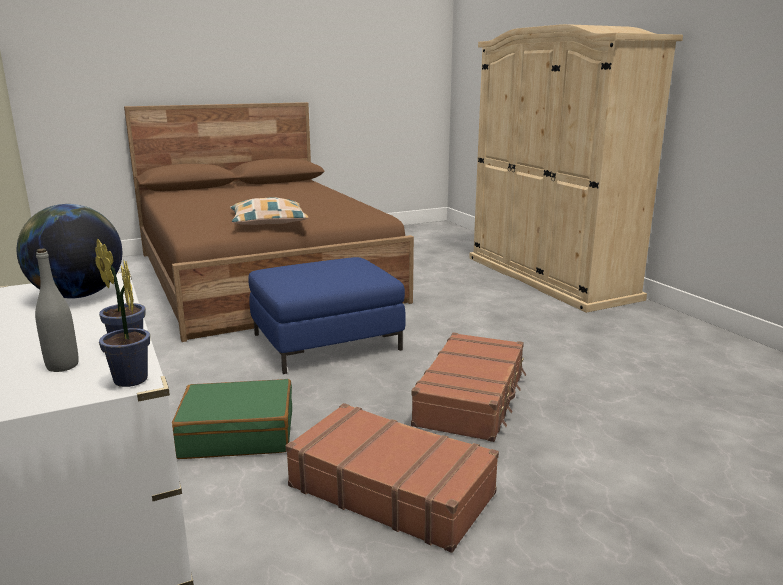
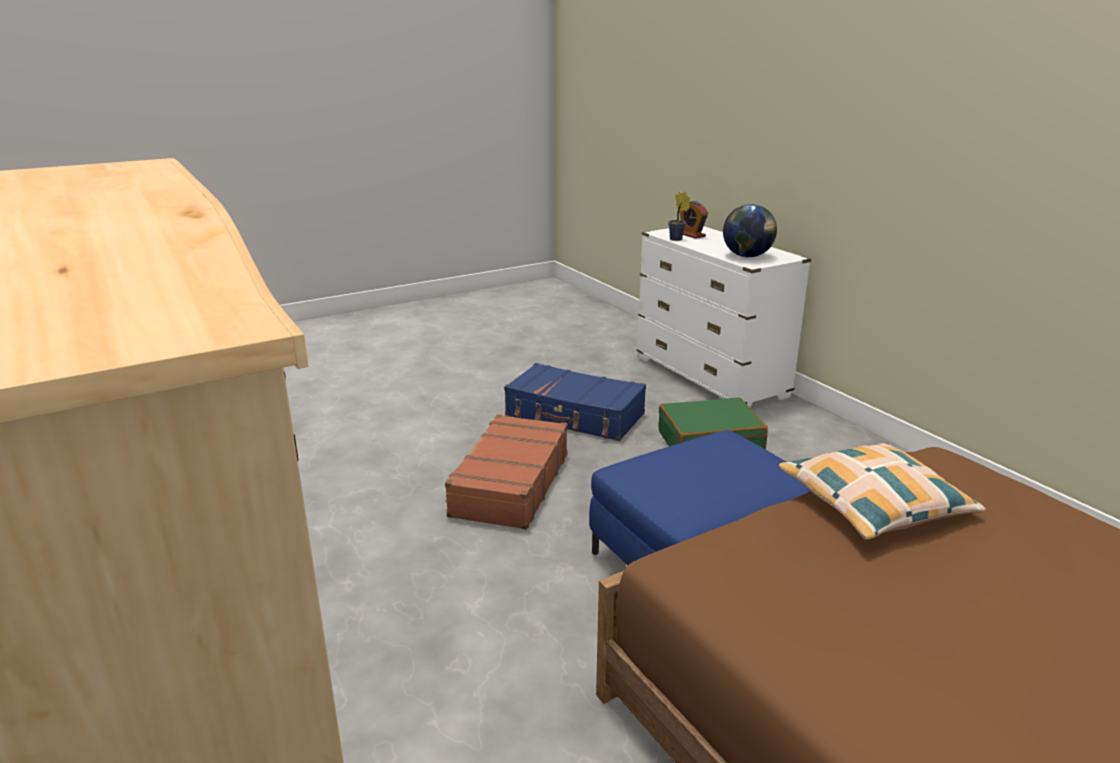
camera: 175 degrees right, 5 degrees up
(62, 366) = (691, 235): grey bottle -> alarm clock
(131, 382) = (657, 232): potted plant -> none
(391, 489) = (575, 415): brown suitcase -> blue suitcase

